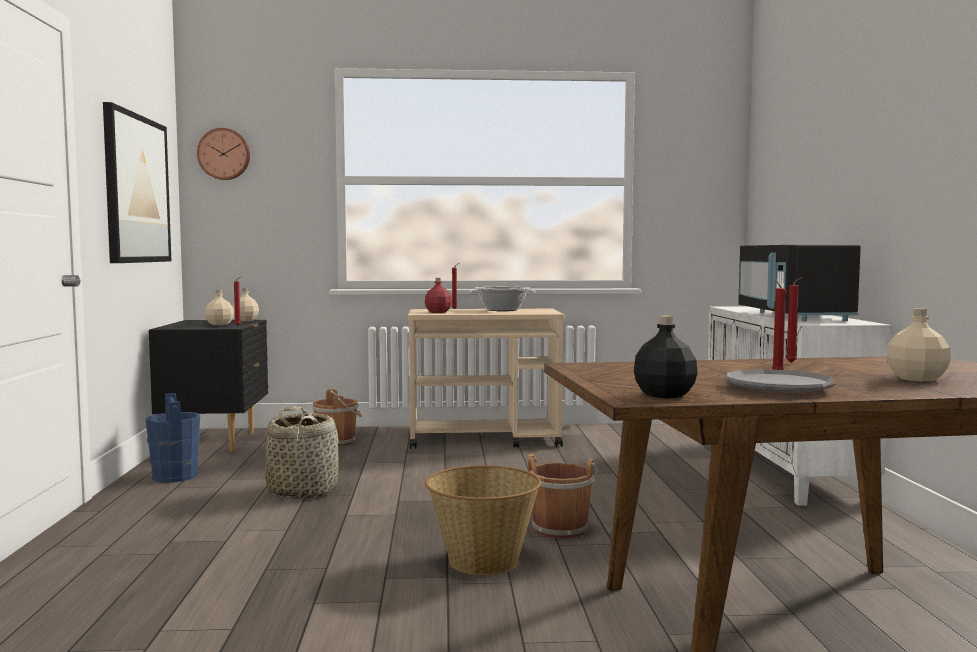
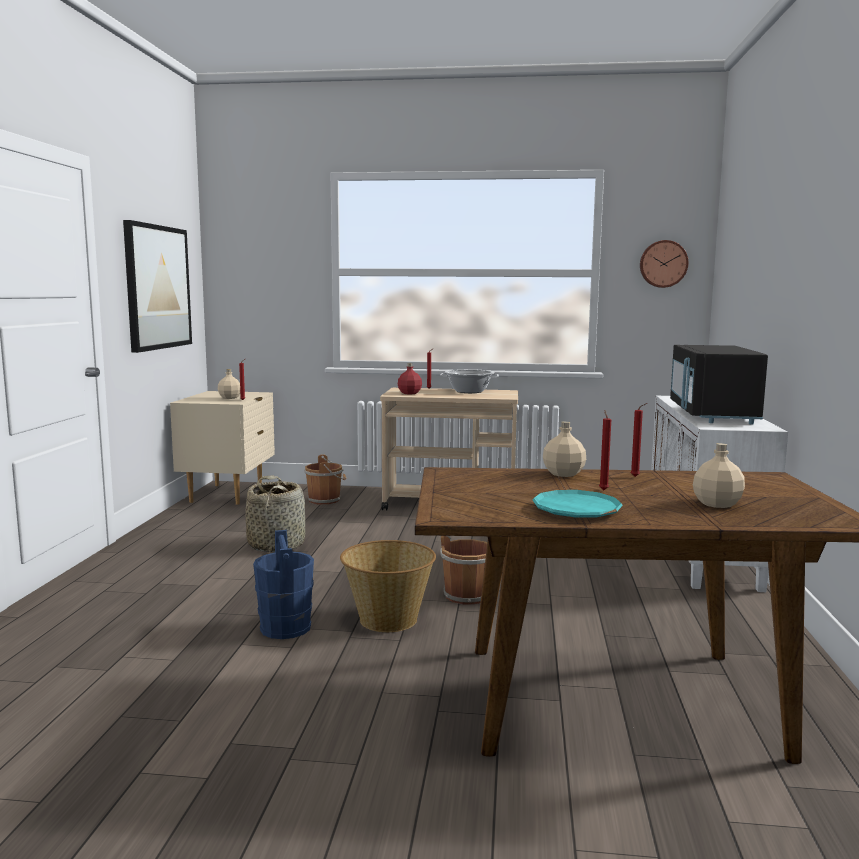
camera: 10 degrees right, 5 degrees up
(175, 476) = (184, 525): blue bucket -> blue bucket (285, 627)
(215, 442) = (228, 494): black nightstand -> beige nightstand
(224, 154) = (238, 250): wall clock -> wall clock (663, 264)
(245, 321) = (254, 393): beige bottle -> beige bottle (563, 474)
(664, 394) = (472, 512): black bottle -> none
(778, 389) = (576, 510): grey plate -> turquoise plate

